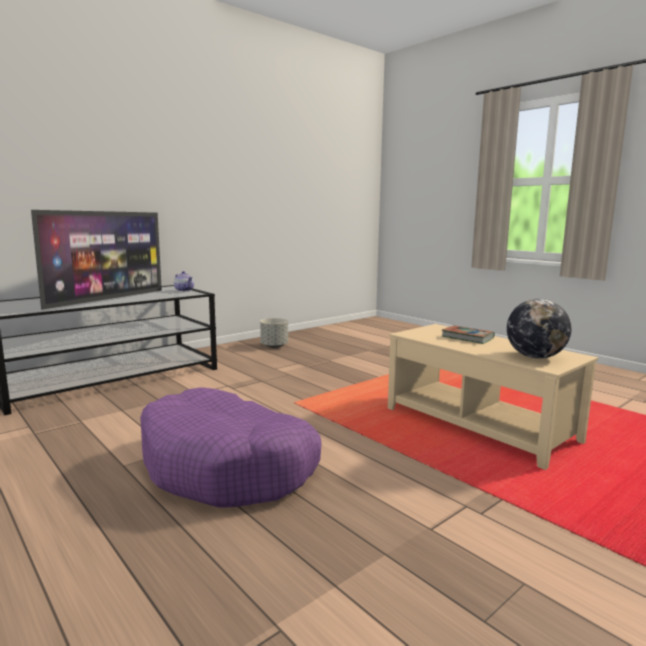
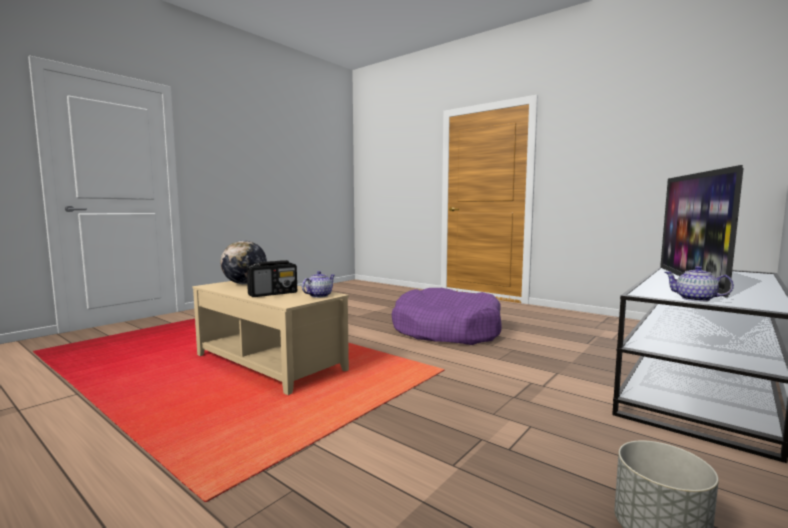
camera: 170 degrees right, 5 degrees down
(418, 333) = (319, 296): none -> teapot
(467, 337) = (273, 294): book -> radio

